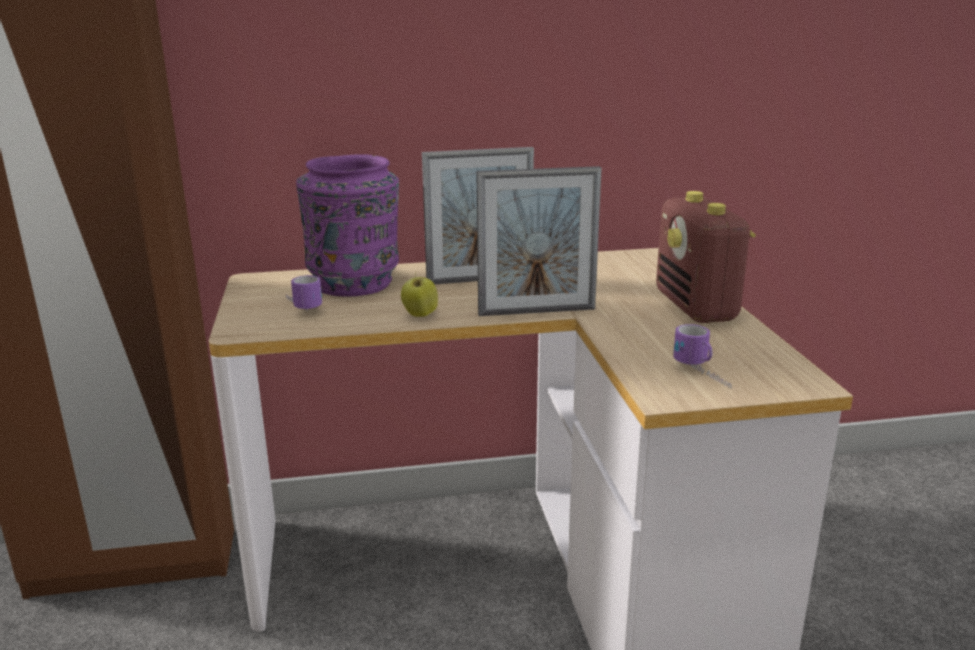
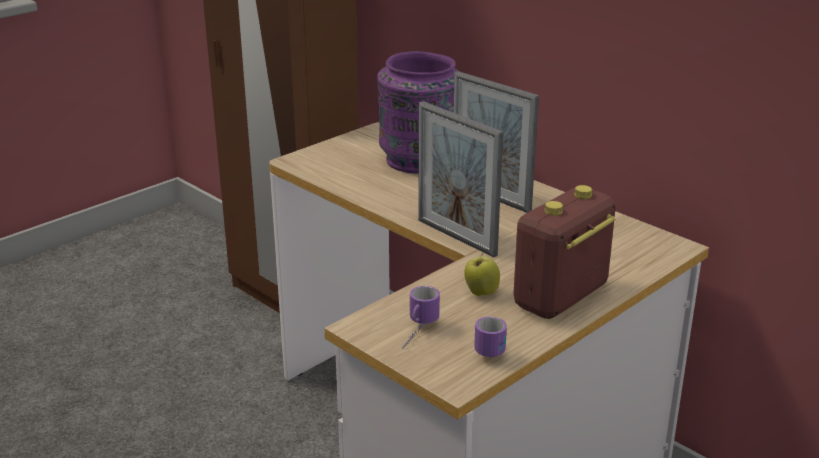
camera: 55 degrees right, 5 degrees up
(301, 307) = (353, 162): mug -> mug (493, 346)
(420, 315) = (391, 201): apple -> apple (480, 293)

